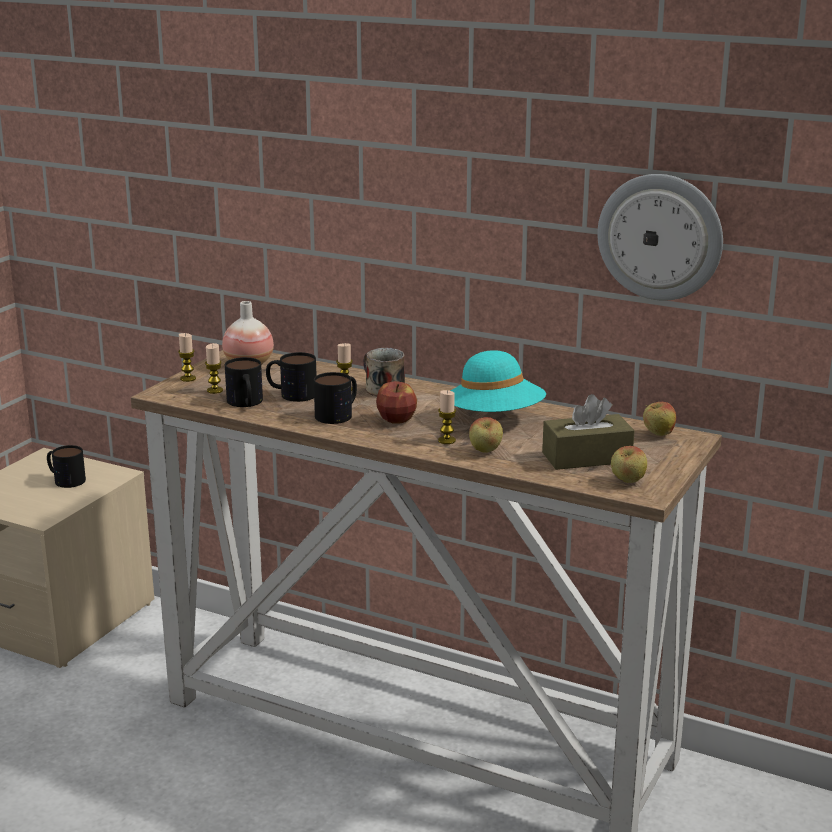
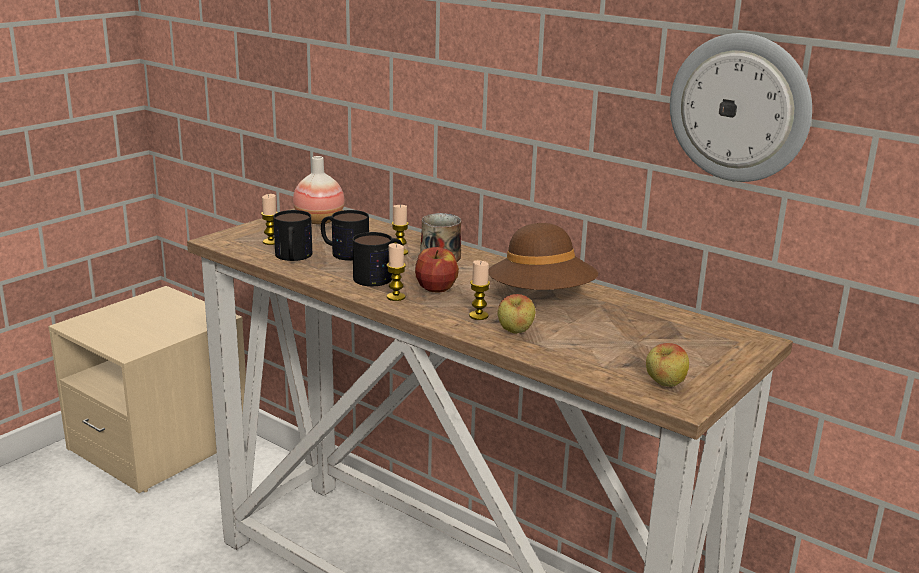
camera: 10 degrees right, 0 degrees up
(65, 479) = (168, 316): mug -> none
(188, 378) = (252, 228): candle -> candle (396, 297)
(495, 419) = (541, 297): turquoise hat -> brown hat
(586, 457) = (627, 351): brown tissue box -> none
(658, 434) = (717, 333): apple -> none

